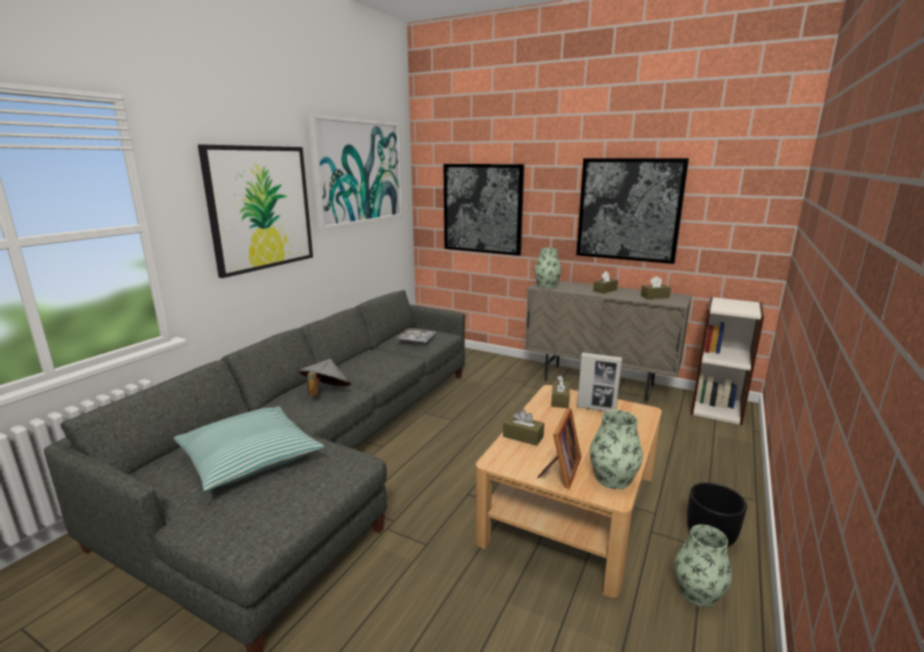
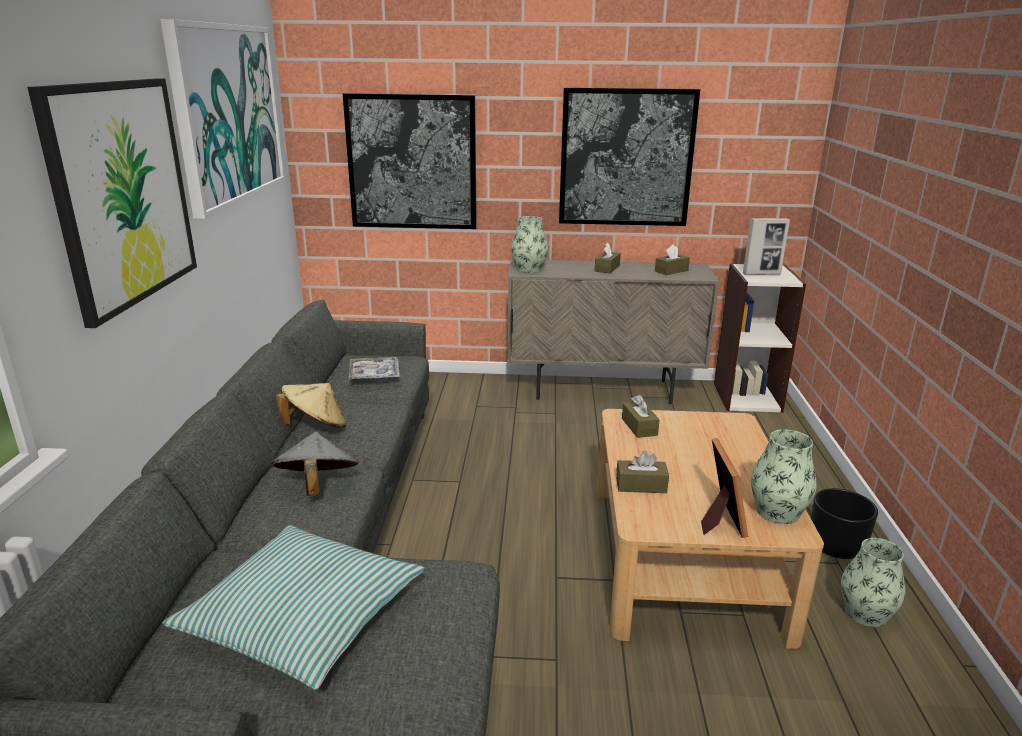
camera: 25 degrees left, 5 degrees up
(355, 362) = (316, 427): none -> beige hat
(596, 408) = (687, 429): picture frame -> picture frame (761, 274)

